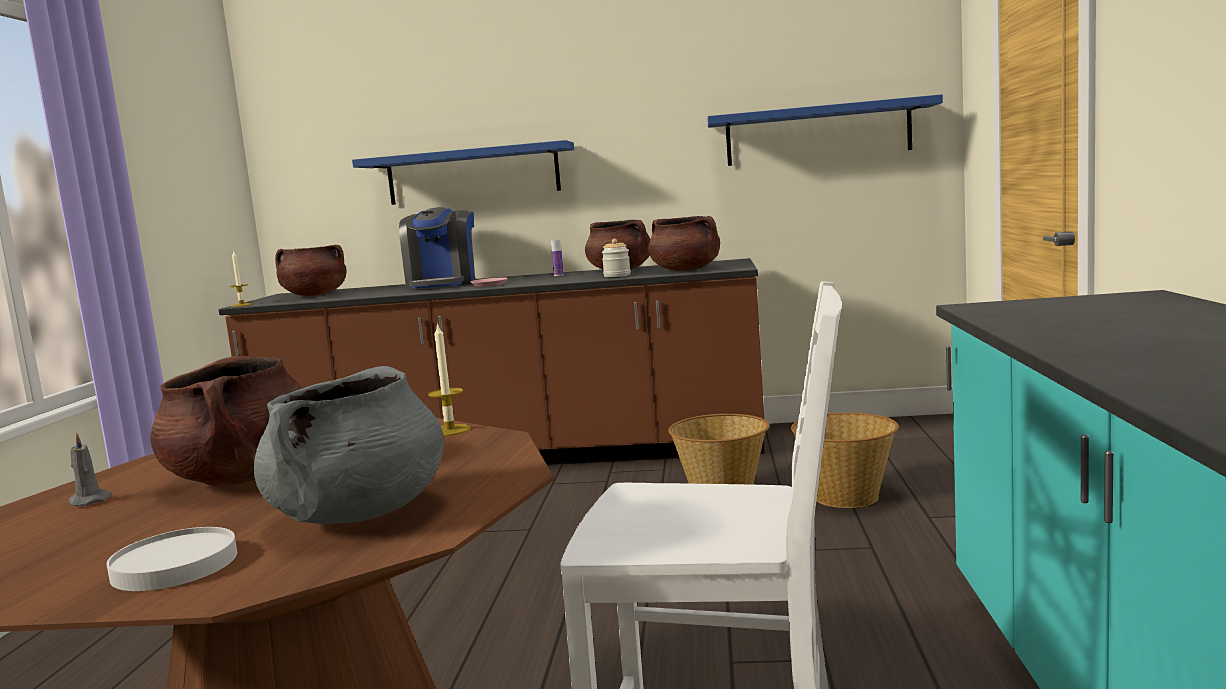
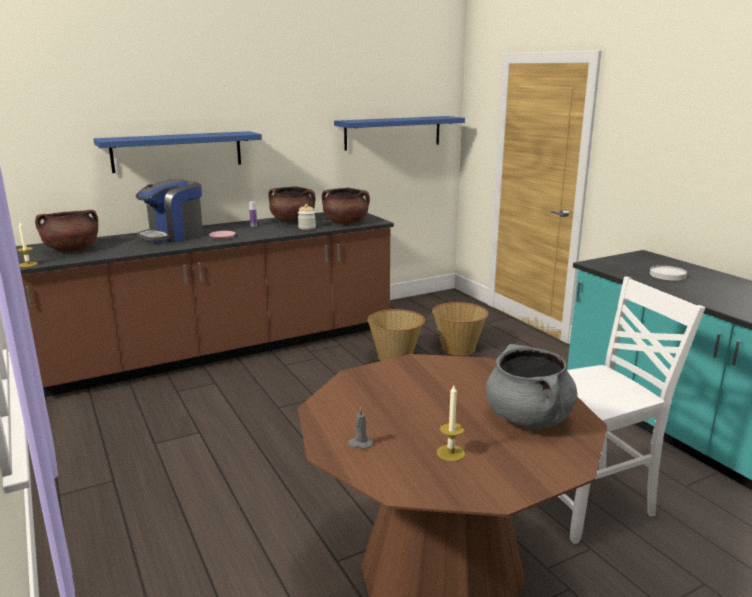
camera: 35 degrees left, 10 degrees up
(174, 566) = (517, 463): white plate -> white plate (667, 275)
(244, 478) = (412, 411): brown cooking pot -> none
(443, 284) = (173, 235): coffee machine -> coffee machine turned 75 degrees clockwise
(450, 430) = (446, 362): candle -> candle (450, 453)

